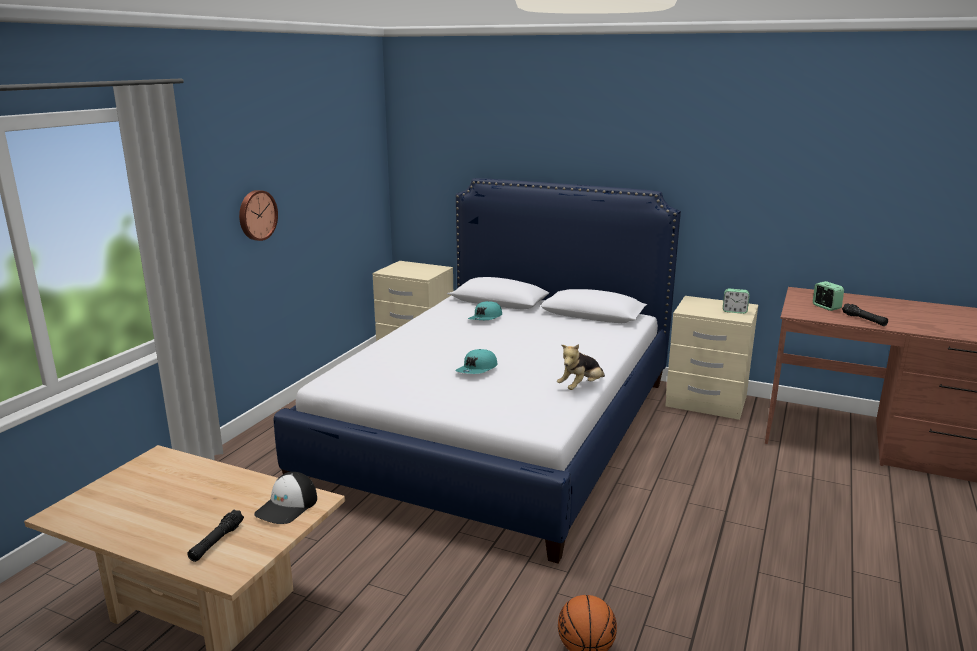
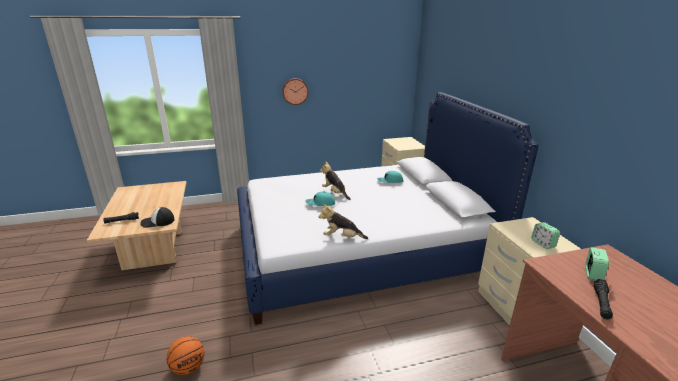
camera: 50 degrees right, 5 degrees up
(462, 353) = (335, 193): none -> plush toy

